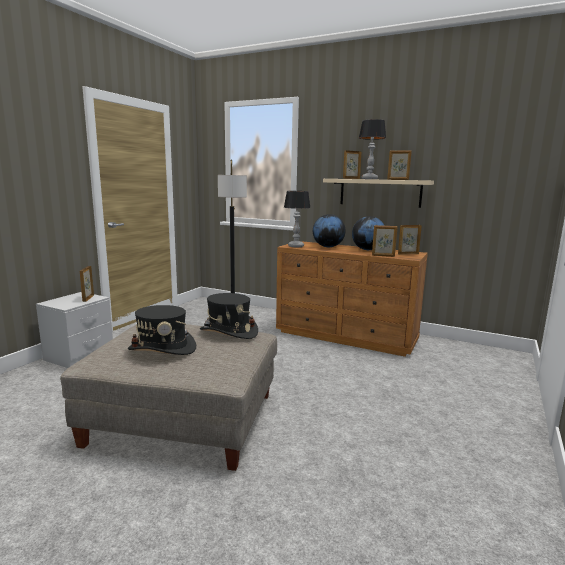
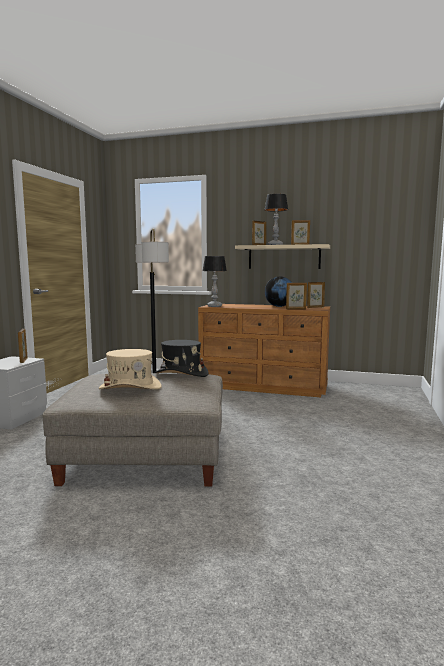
camera: 10 degrees left, 5 degrees down
(162, 348) = (130, 387): black hat -> beige hat
(328, 247) = (243, 306): globe -> none

